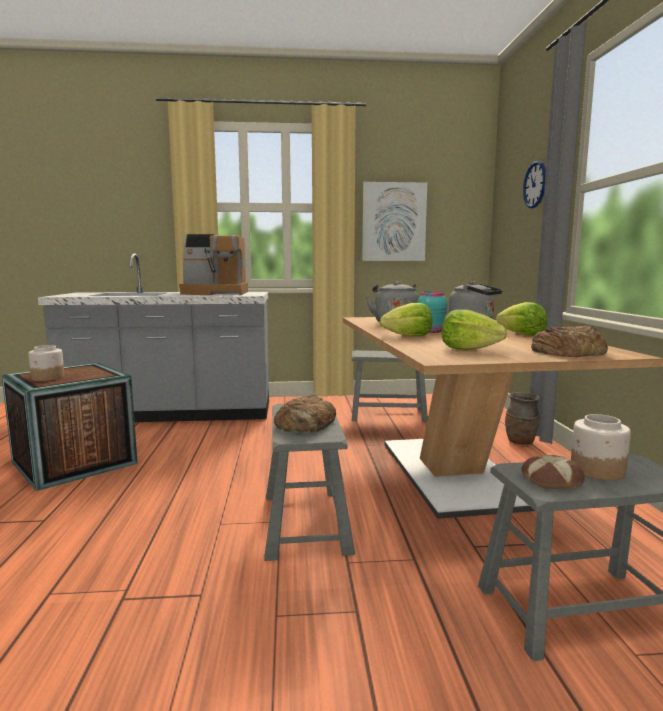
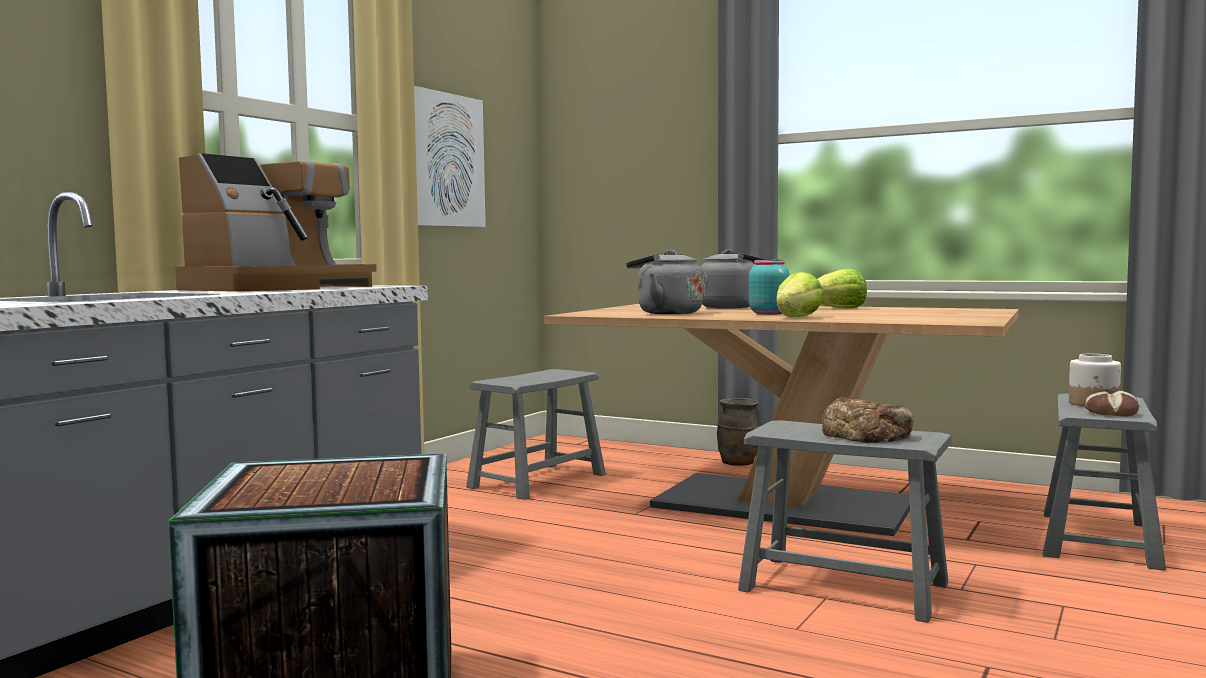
camera: 55 degrees left, 5 degrees down
(48, 378) = (334, 491): jar -> none
(469, 349) = (918, 317): lettuce -> none
(535, 184) = (662, 126): wall clock -> none
(568, 351) = (965, 311): bread -> none

